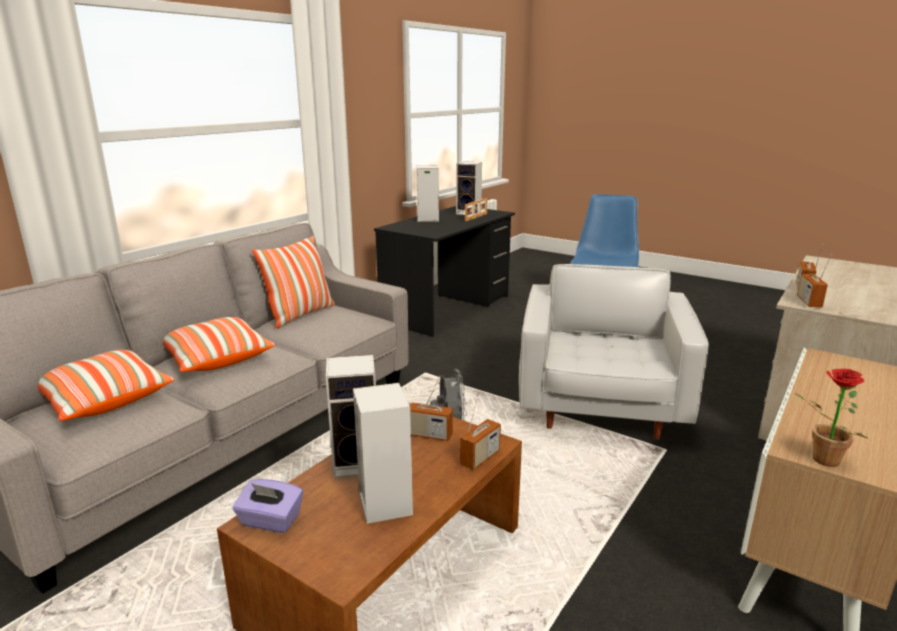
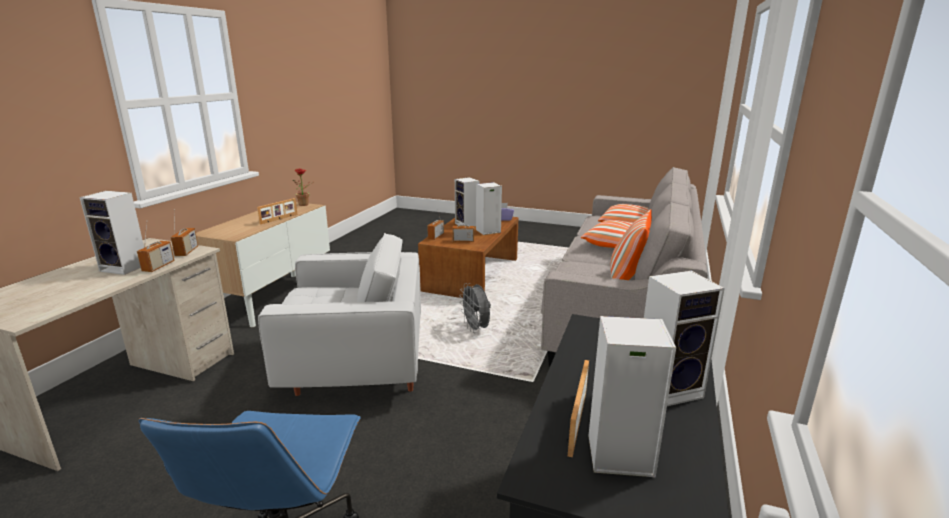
camera: 165 degrees right, 0 degrees up
(600, 407) = (354, 366): white armchair -> white armchair turned 90 degrees counterclockwise
(808, 398) = (279, 219): none -> picture frame
(838, 289) = (126, 267): none -> speaker

